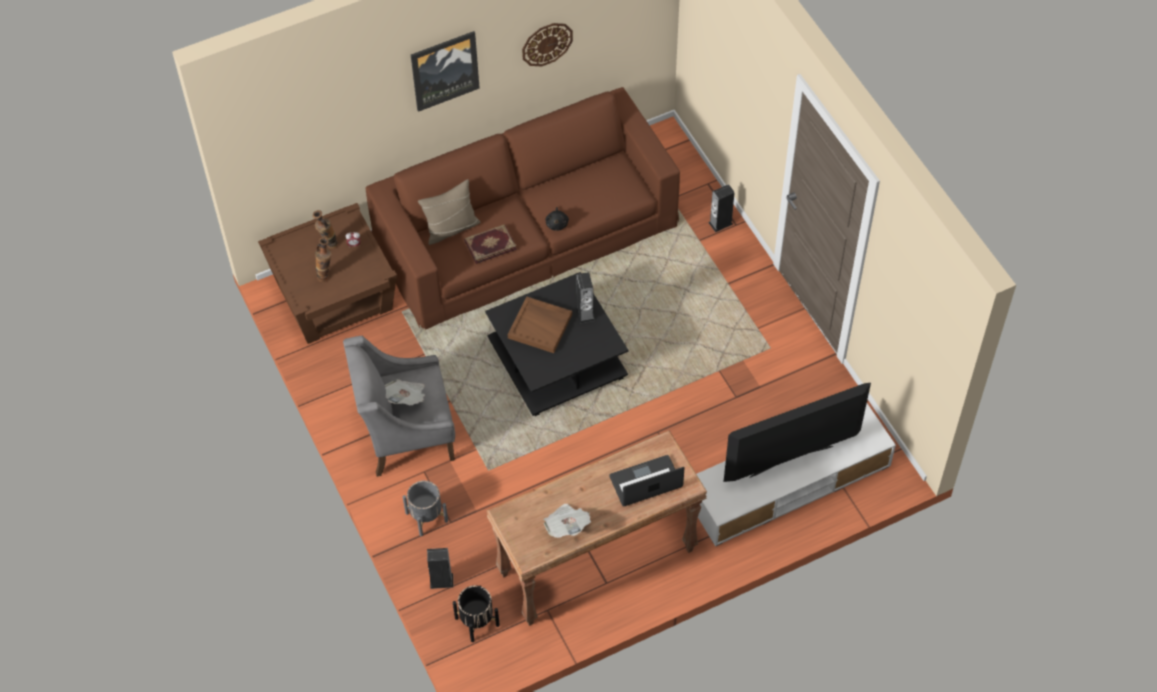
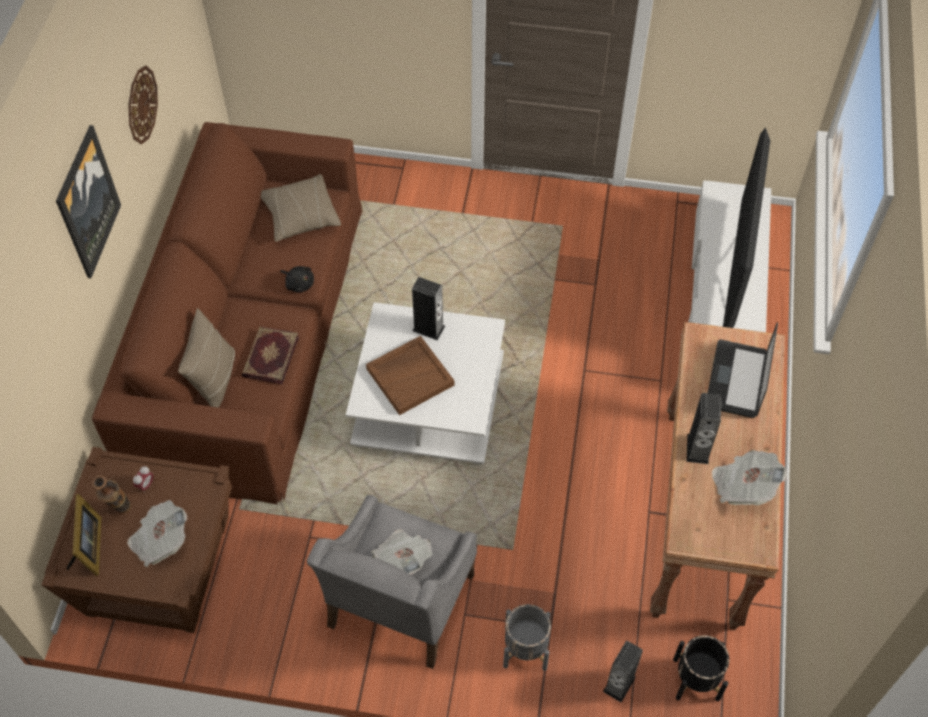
camera: 55 degrees left, 0 degrees up
(296, 247) = (90, 549): none -> picture frame
(326, 276) = (160, 541): vase -> newspaper
(557, 359) = (427, 401): black coffee table -> white coffee table
(609, 189) = (300, 216): none -> beige pillow
(720, 223) = (390, 177): speaker -> speaker (697, 448)

